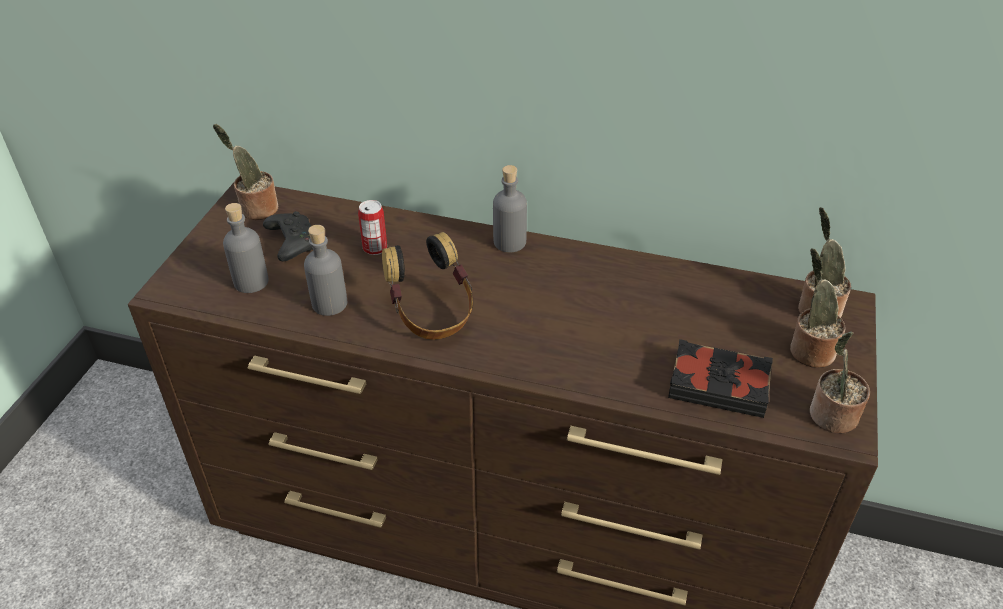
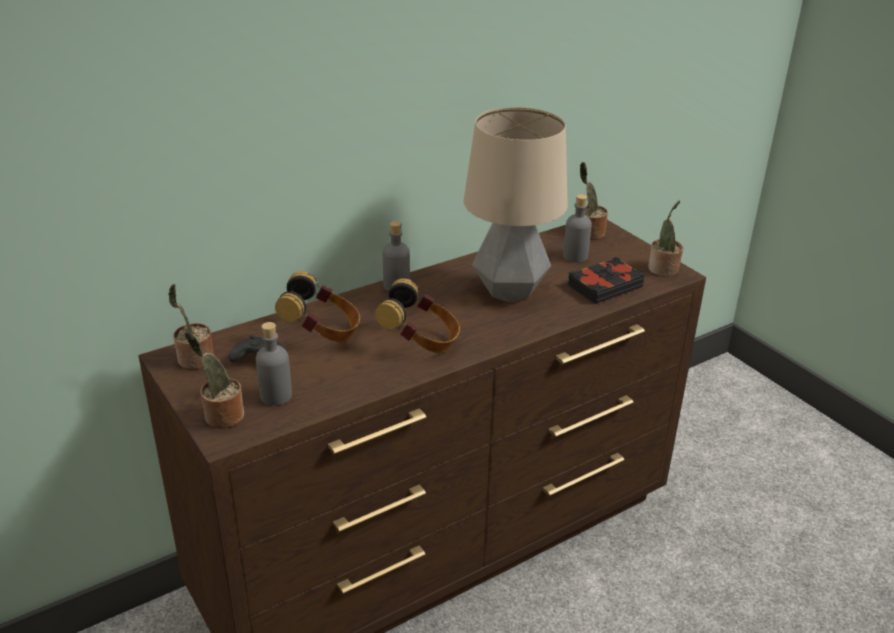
camera: 50 degrees left, 10 degrees down
(329, 304) = (351, 374): grey bottle -> grey bottle (575, 256)
(375, 248) = (322, 333): can -> headphones
(603, 319) = (509, 291): none -> table lamp
(808, 350) = (613, 251): potted plant -> potted plant (221, 417)

